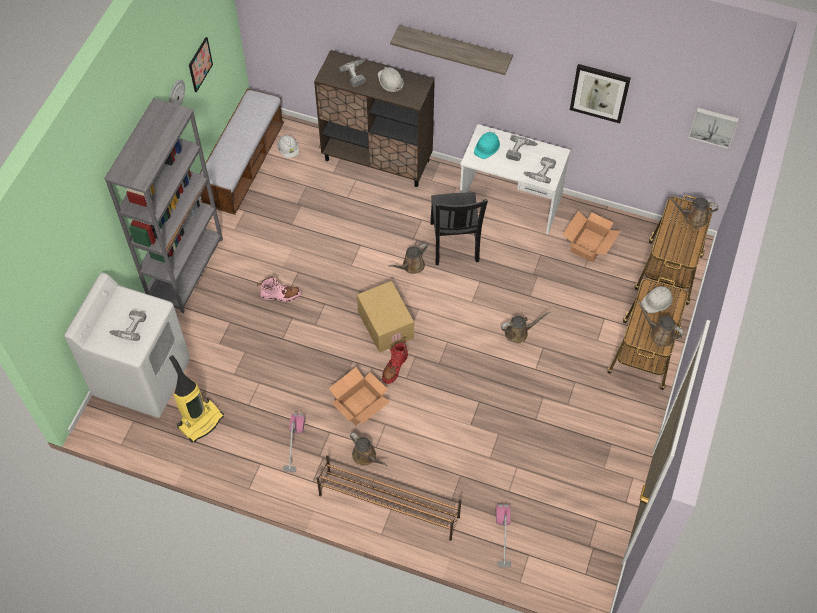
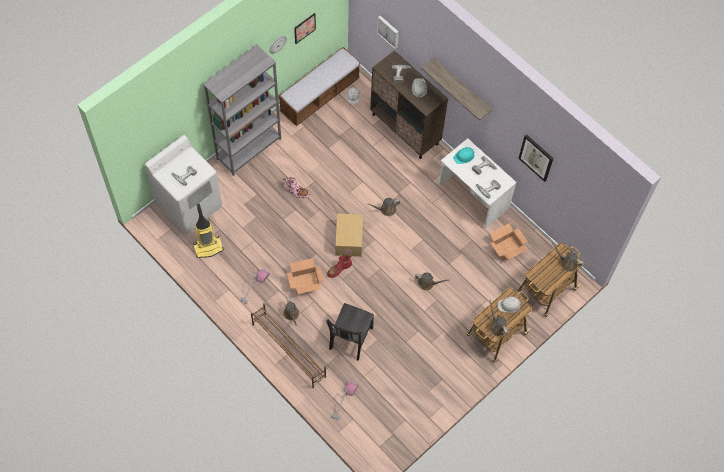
camera: 25 degrees right, 5 degrees up
(454, 243) = (421, 207): black chair -> black chair (350, 339)
(713, 126) = (596, 212): picture -> picture (388, 31)

